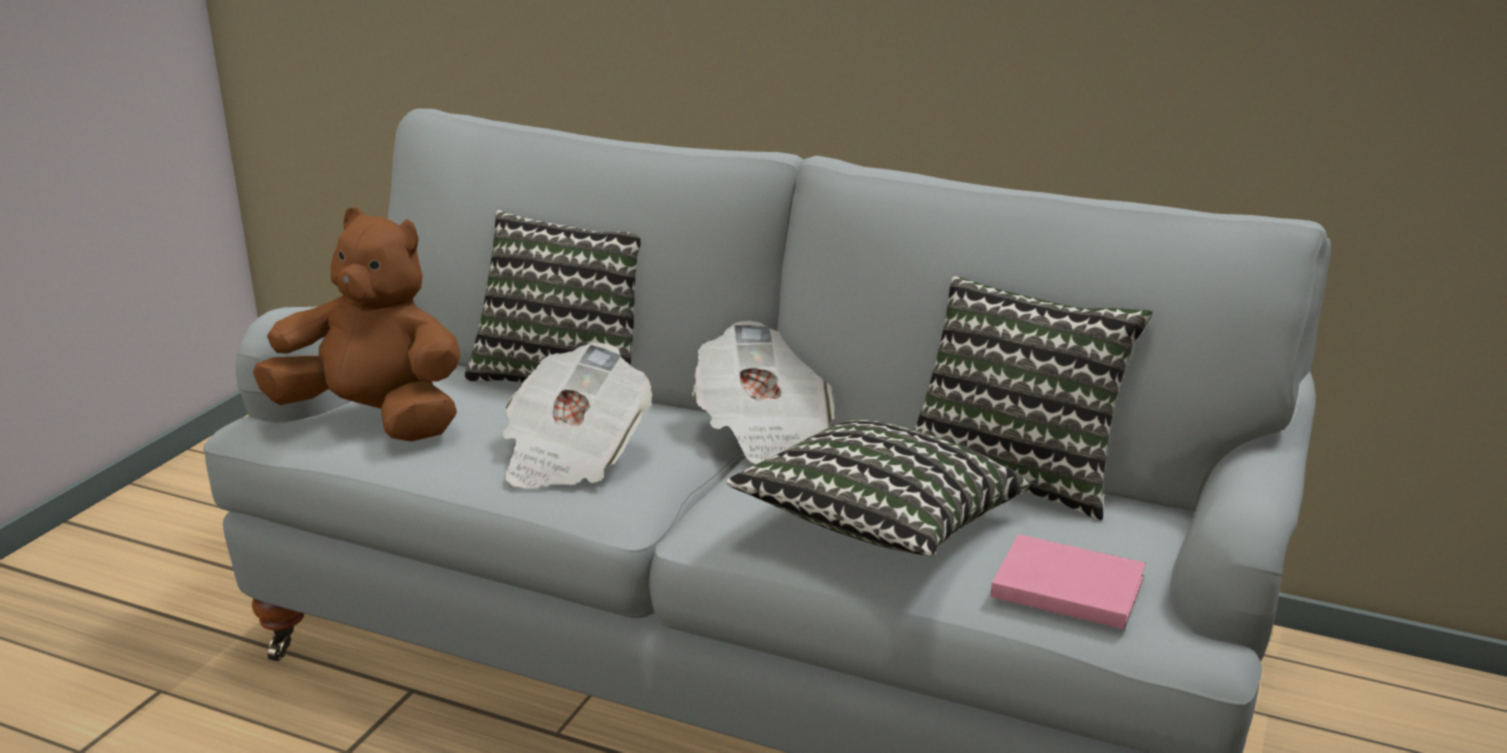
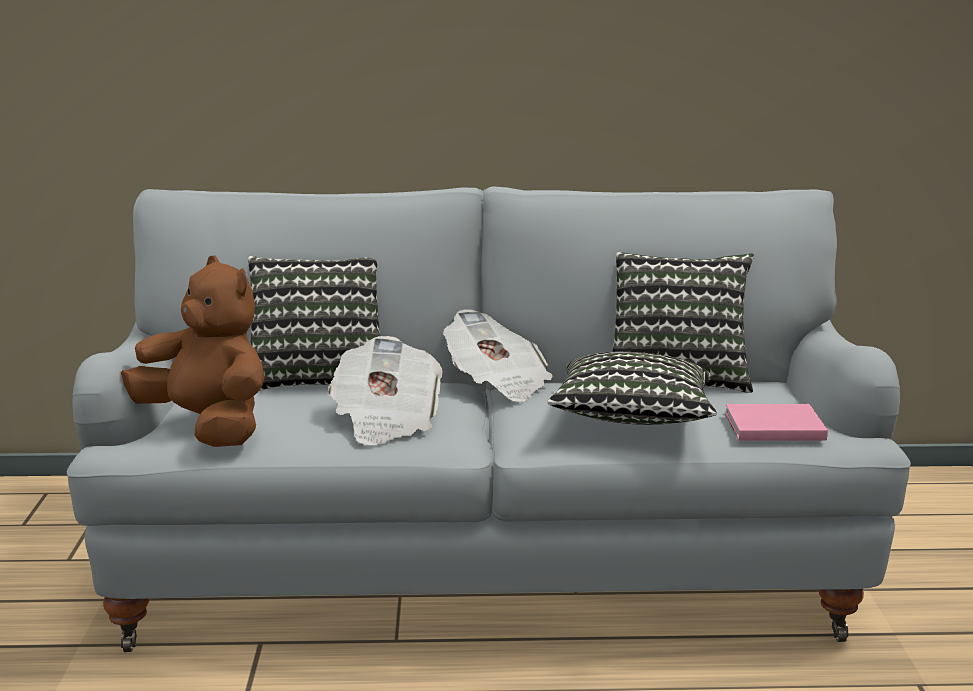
camera: 25 degrees left, 5 degrees down
(375, 419) = (208, 426): brown plush toy -> brown plush toy turned 45 degrees clockwise

